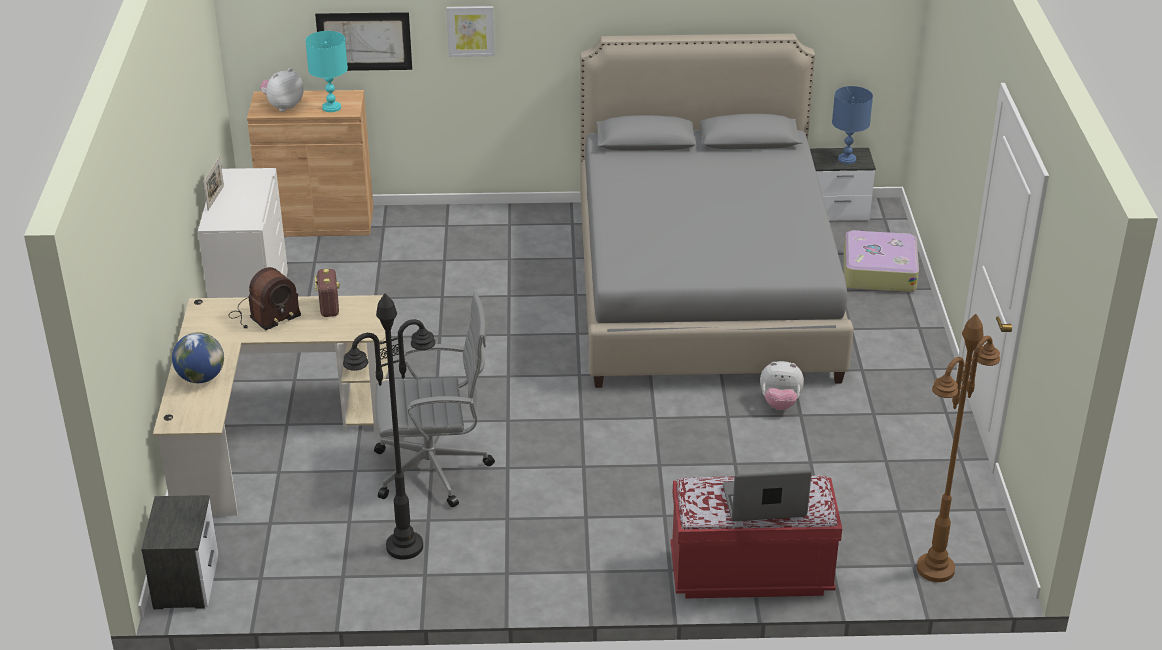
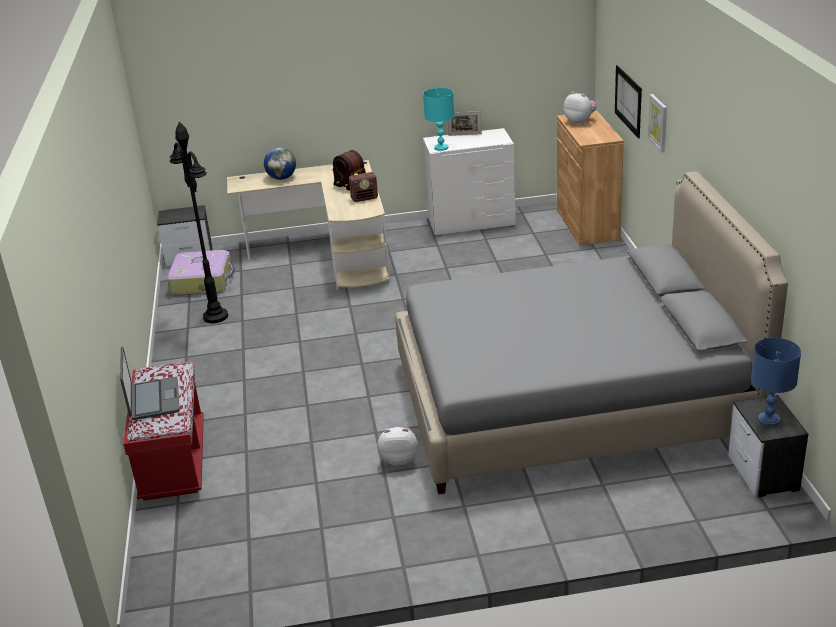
camera: 85 degrees right, 5 degrees down
(331, 107) = (587, 135): turquoise table lamp -> turquoise table lamp (441, 147)
(435, 469) = (295, 315): grey office chair -> none
(780, 403) = (399, 459): plush toy -> plush toy turned 90 degrees clockwise
(878, 272) = (650, 509): suitcase -> suitcase (202, 281)
(935, 569) = (167, 564): brown floor lamp -> none

